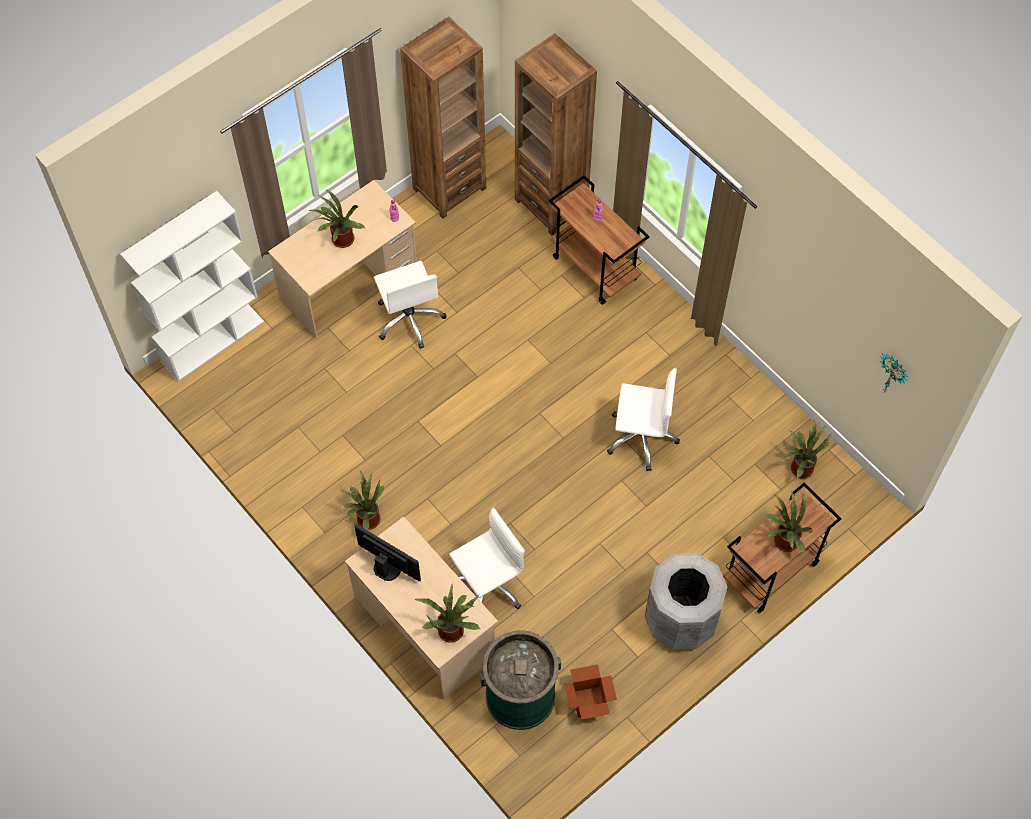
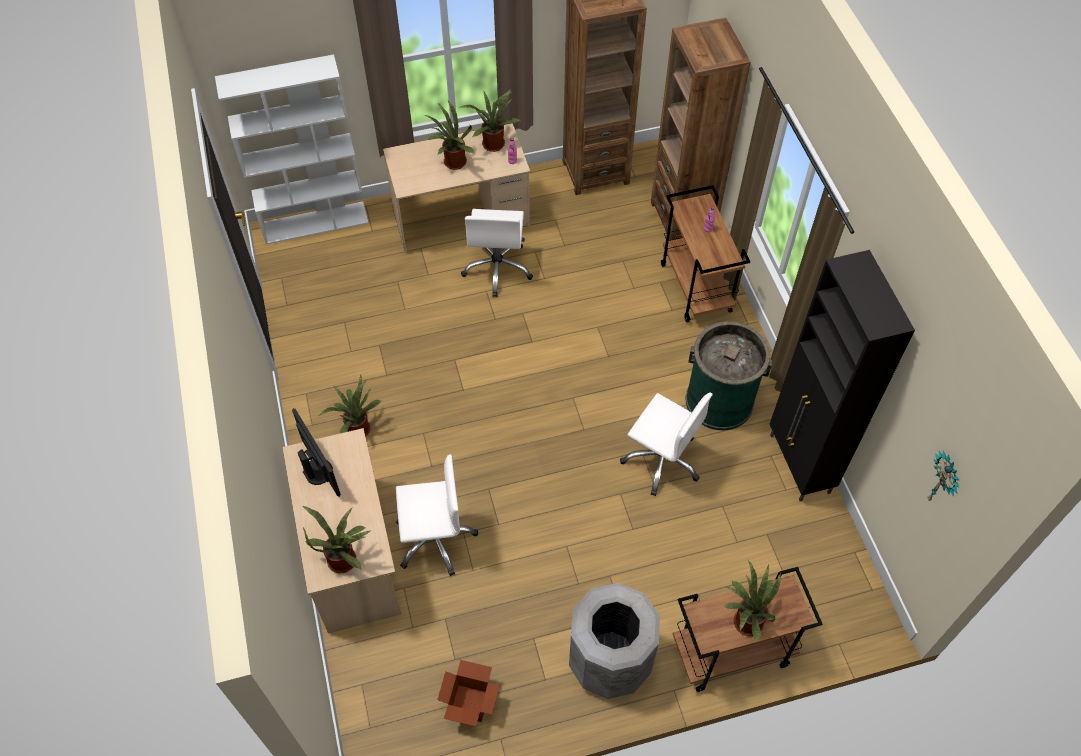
camera: 25 degrees right, 5 degrees down
(520, 696) = (405, 665): green trash can -> green trash can (719, 401)
(754, 394) = (799, 465): none -> black cabinet
(800, 467) = (815, 557): potted plant -> potted plant (493, 142)

